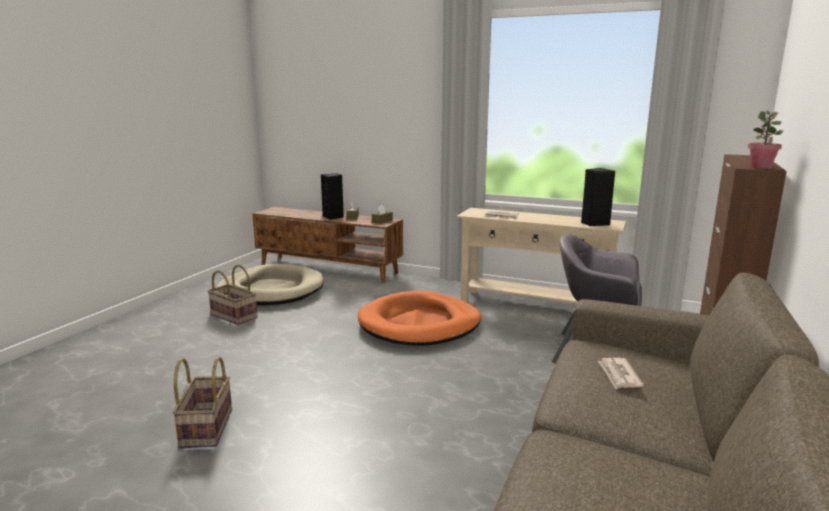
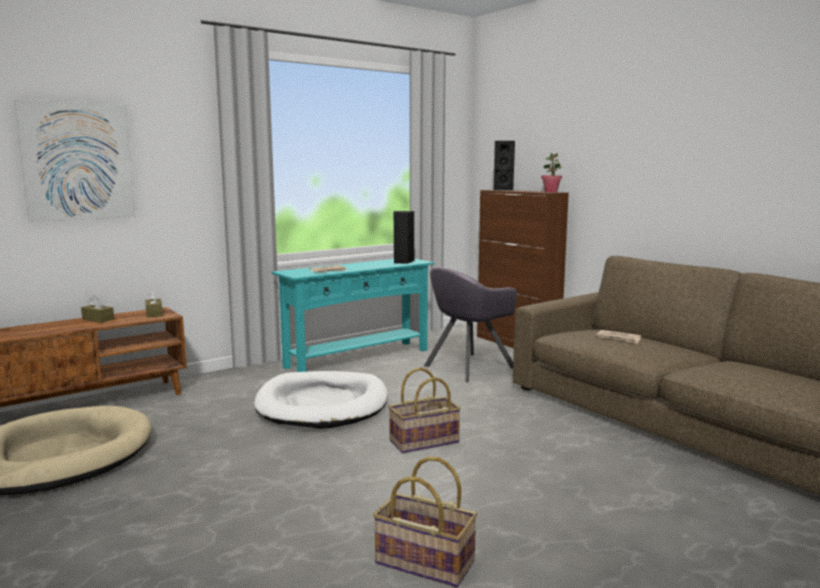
camera: 60 degrees left, 5 degrees down
(233, 316) = (102, 499): basket -> basket (424, 442)
(333, 217) = (71, 325): black speaker -> black speaker (502, 190)
(356, 109) = (78, 161): none -> picture
(420, 324) = (322, 404): orange dog bed -> white dog bed
(534, 306) = (357, 358): beige console table -> turquoise console table

